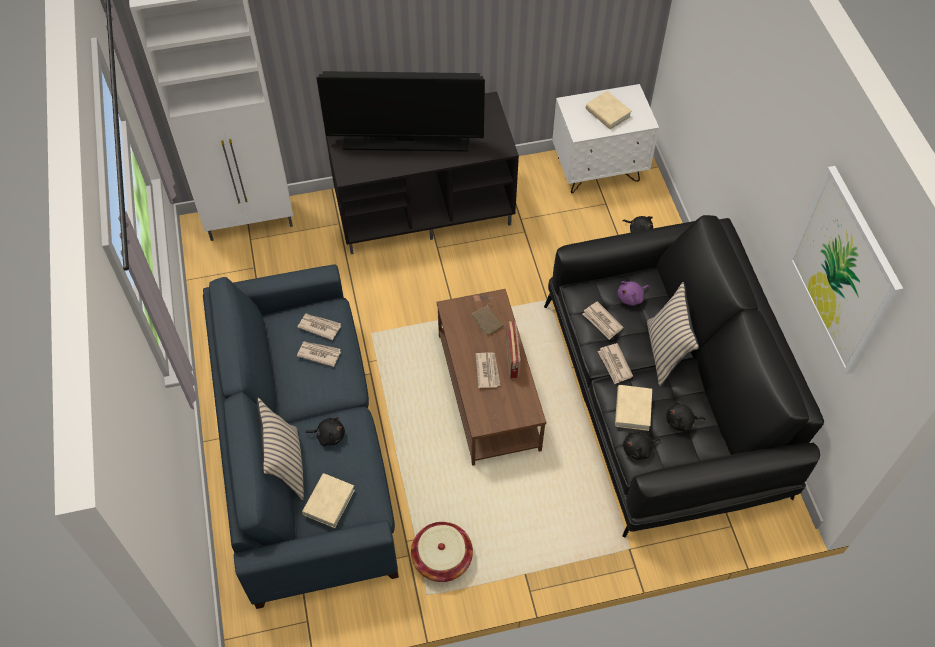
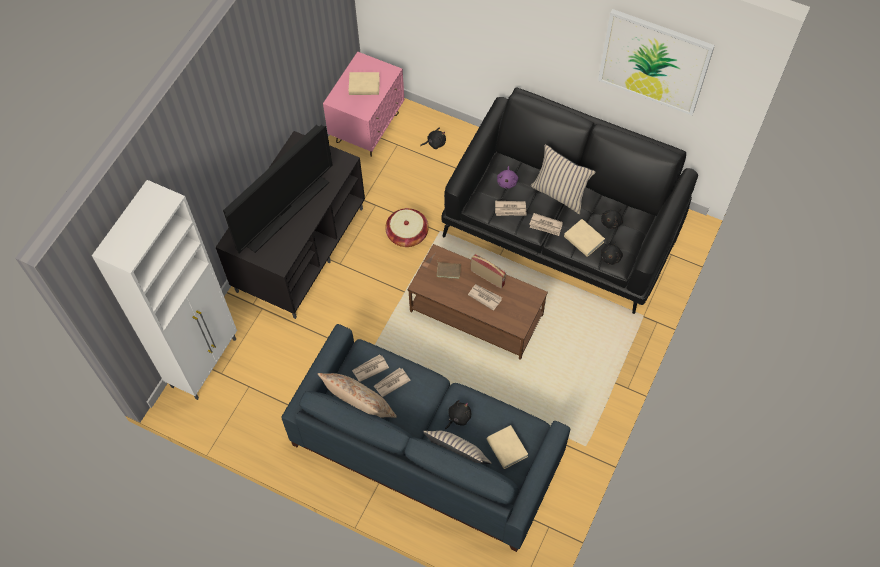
camera: 50 degrees left, 5 degrees up
(273, 348) = (360, 408): none -> beige pillow
(442, 558) = (568, 421): basket -> basket (407, 234)
(598, 170) = (367, 128): white nightstand -> pink nightstand

